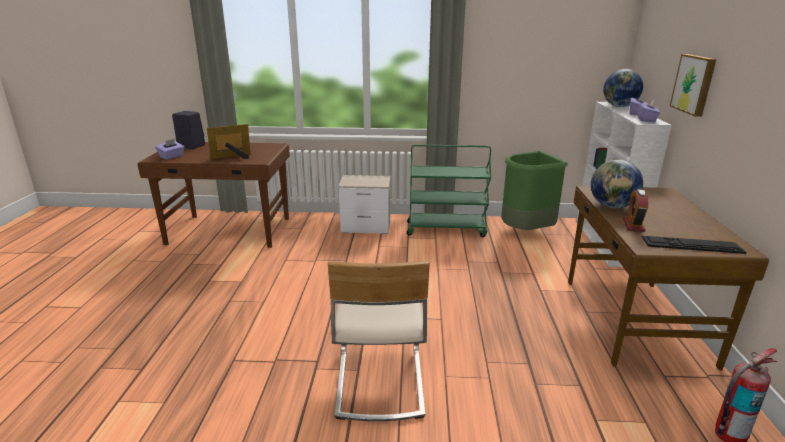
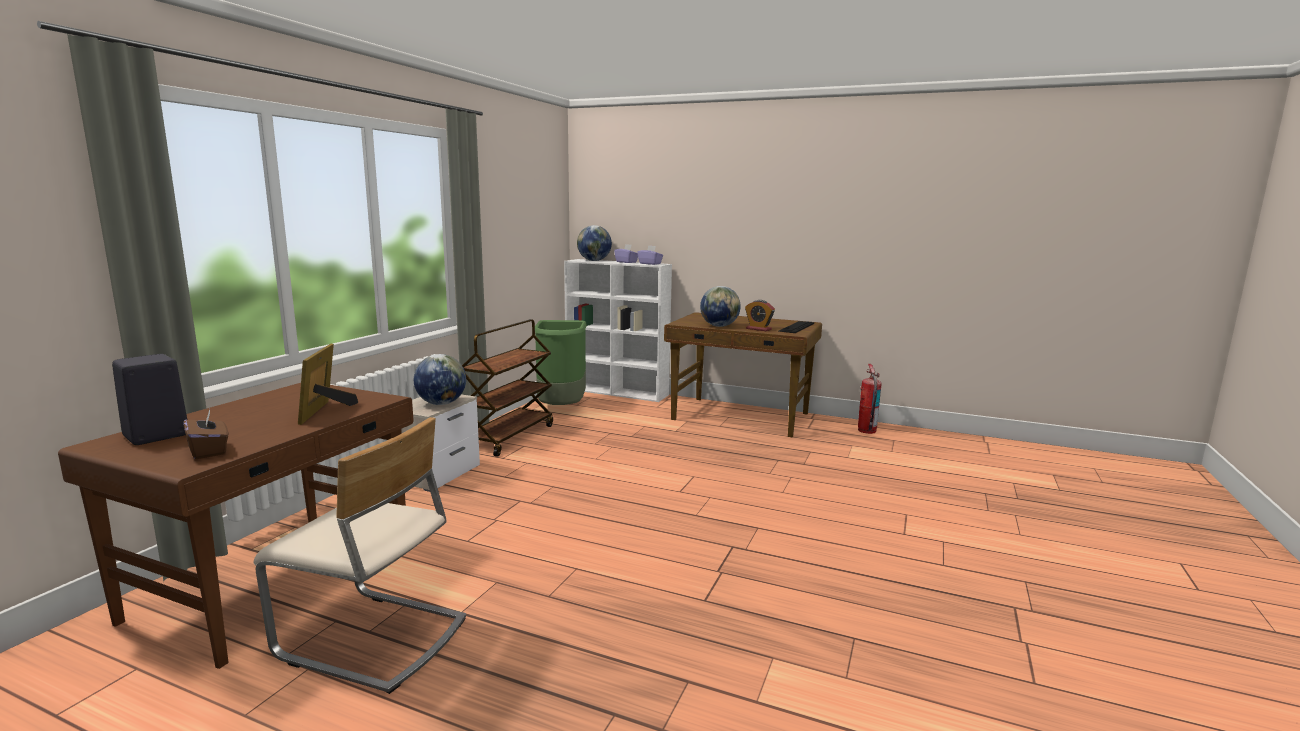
camera: 70 degrees left, 10 degrees down
(172, 157) = (209, 451): purple tissue box -> brown tissue box
(364, 182) = (441, 403): none -> globe
(378, 382) = (780, 521): beige chair -> beige chair (372, 639)
(446, 229) = (509, 437): green cart -> brown cart
(694, 84) = (689, 227): picture -> none

